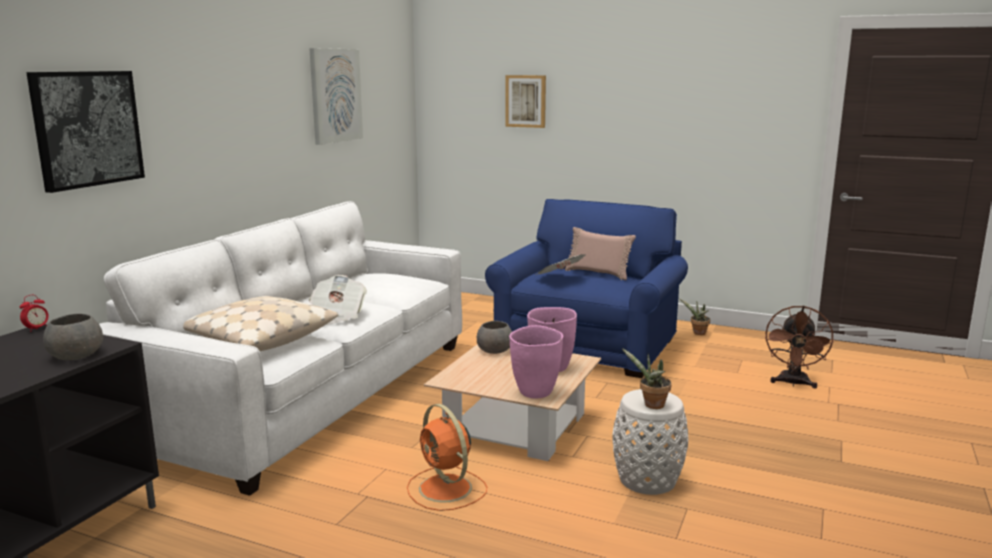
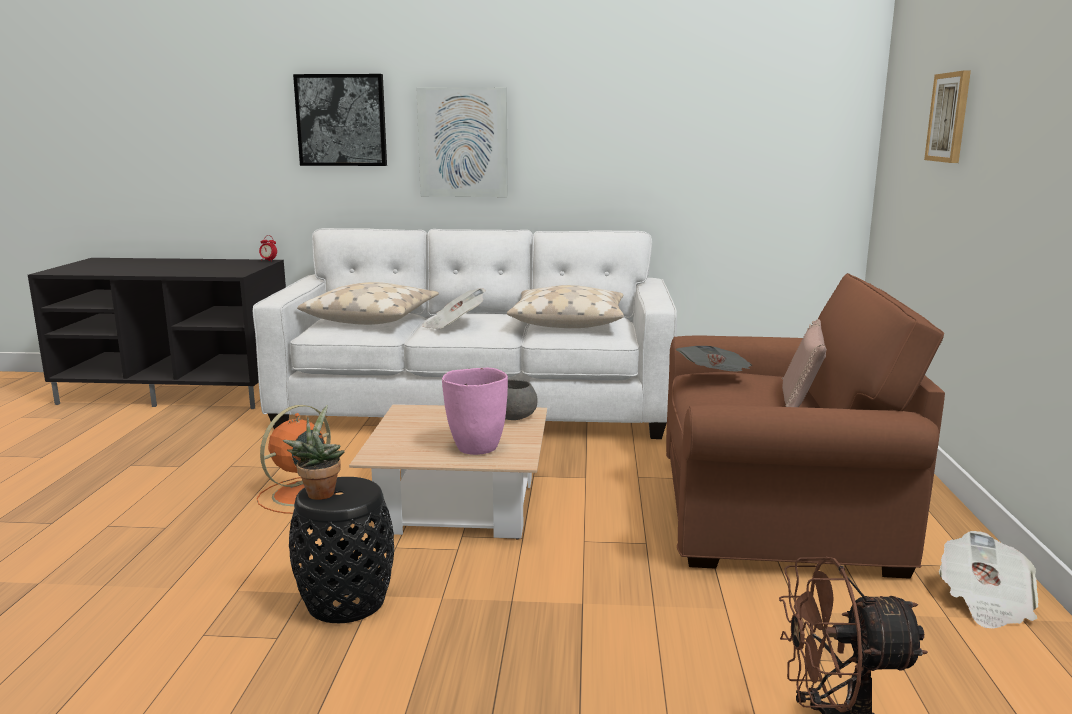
camera: 70 degrees right, 0 degrees up
(75, 356) = (212, 273): grey bowl -> none
(335, 95) = (681, 106): picture -> picture (463, 142)
(374, 284) = (568, 321): none -> beige pillow
(535, 392) = (391, 449): pink vase -> none
(588, 346) = (773, 513): blue armchair -> brown armchair
(647, 480) = (346, 602): white stool -> black stool
(697, 333) = (985, 603): potted plant -> newspaper

